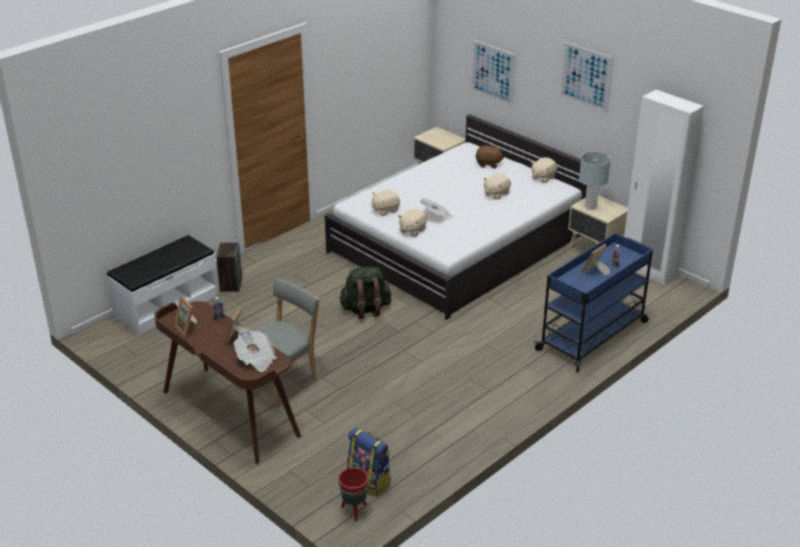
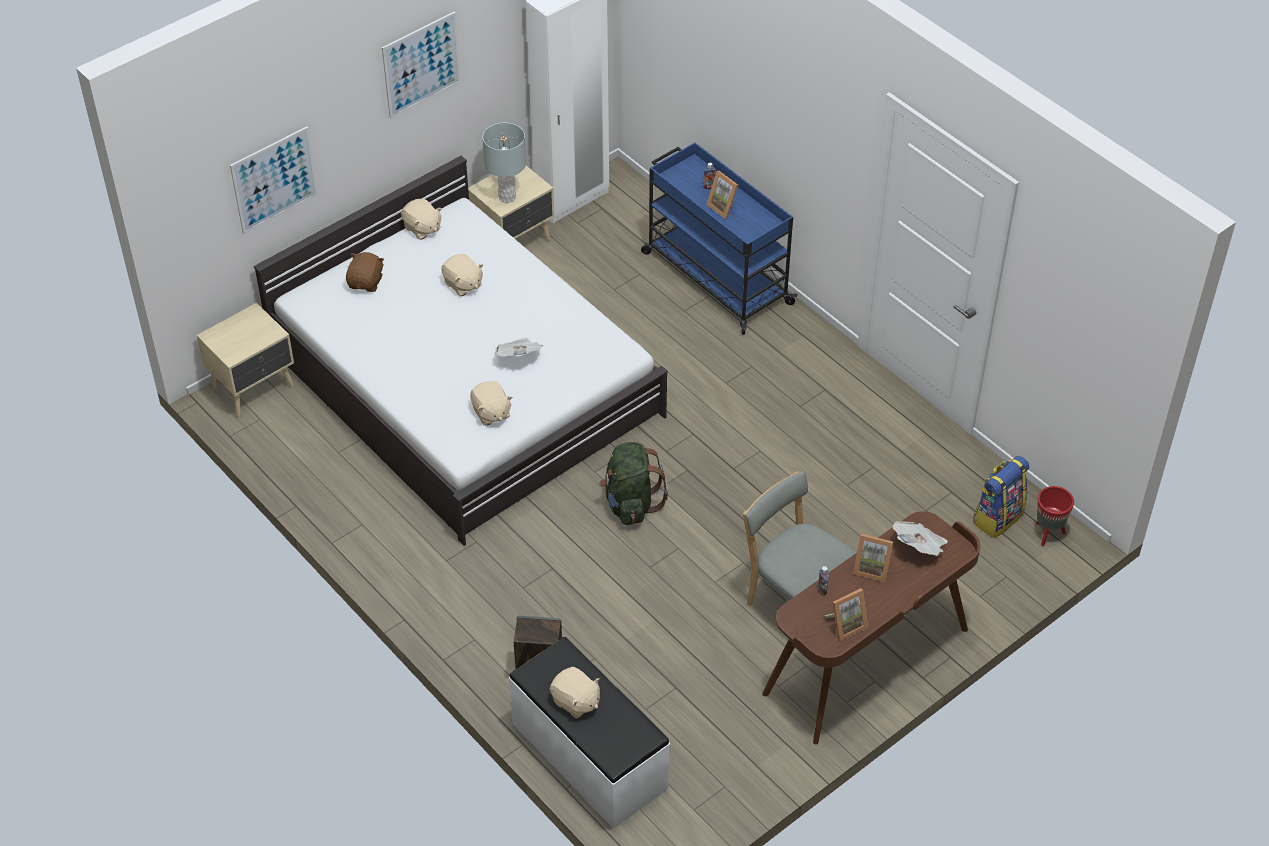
camera: 85 degrees left, 15 degrees up
(412, 230) = (557, 386): beige plush toy -> beige plush toy (575, 702)

